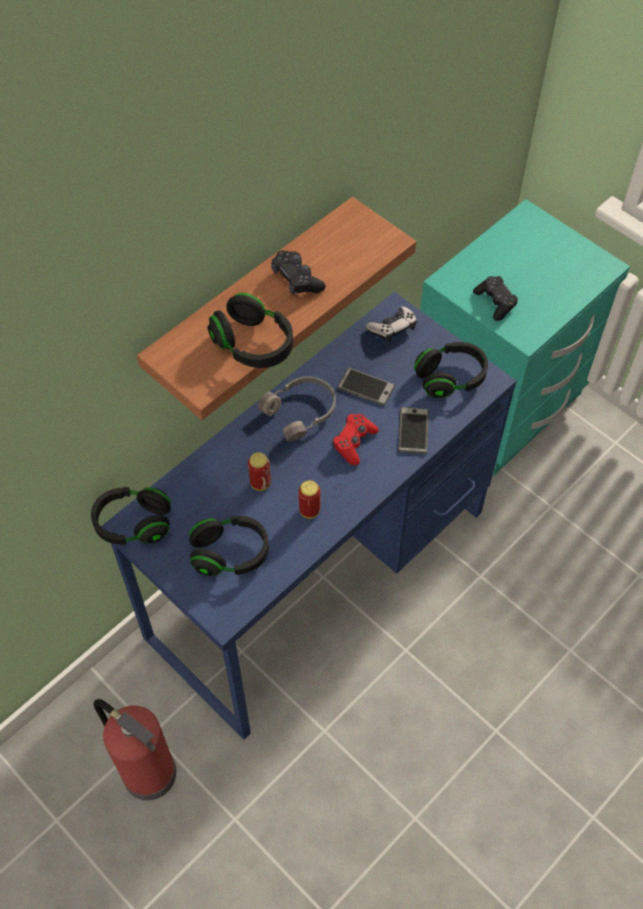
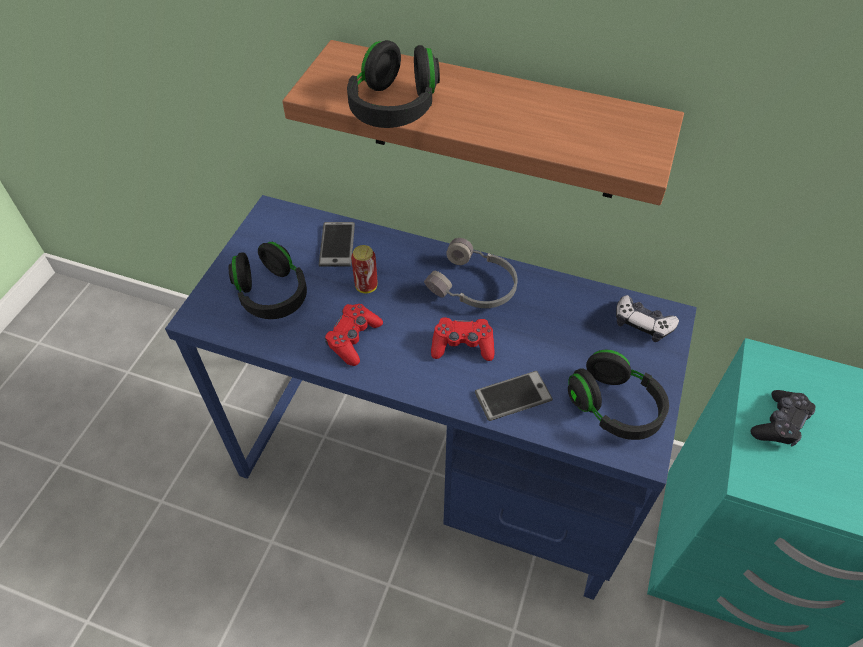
camera: 65 degrees right, 5 degrees down
(133, 524) = (274, 214): black headphones -> none
(147, 771) = (186, 414): fire extinguisher -> none
(296, 279) = (514, 109): black game controller -> none
(309, 510) = (353, 339): can -> red game controller
(366, 387) = (543, 329): phone -> phone (337, 245)

